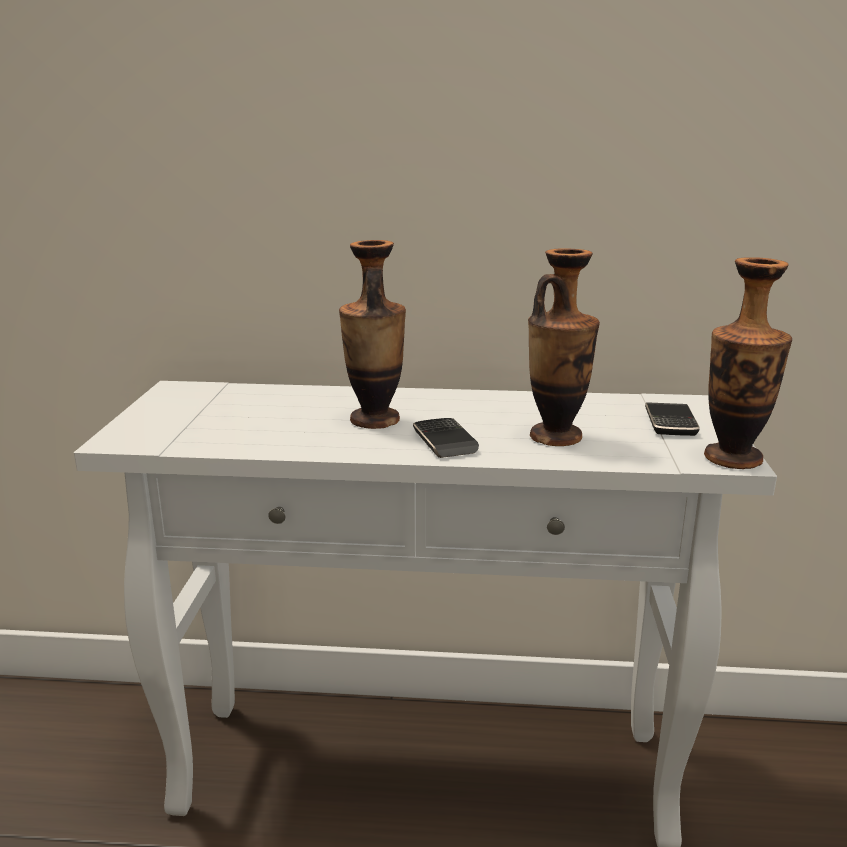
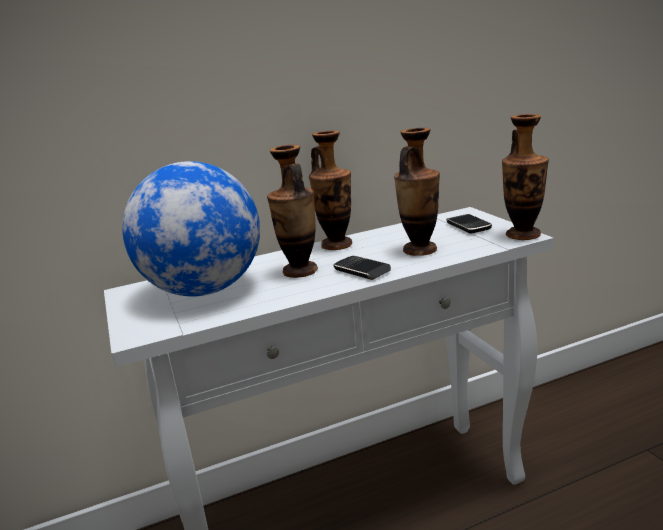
camera: 25 degrees left, 0 degrees up
(246, 411) = (204, 290): none -> globe
(463, 399) = (336, 245): none -> vase

